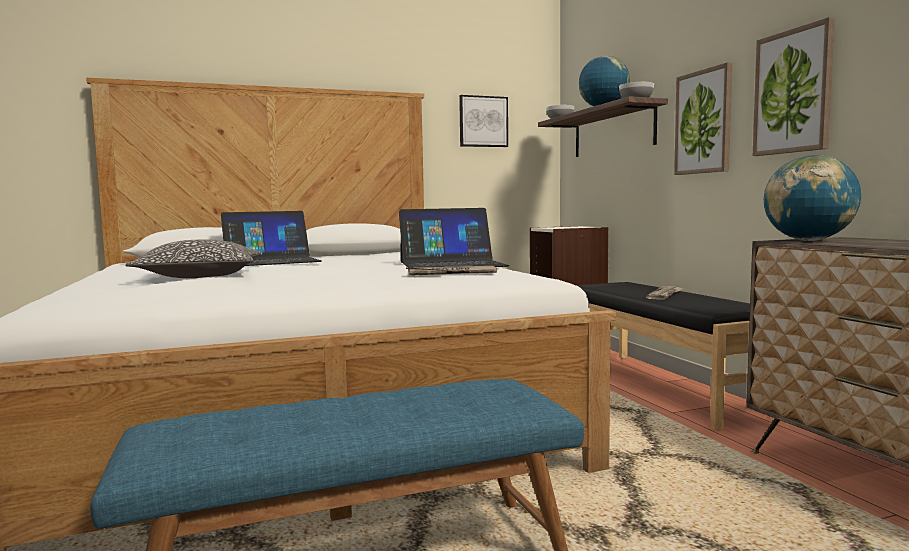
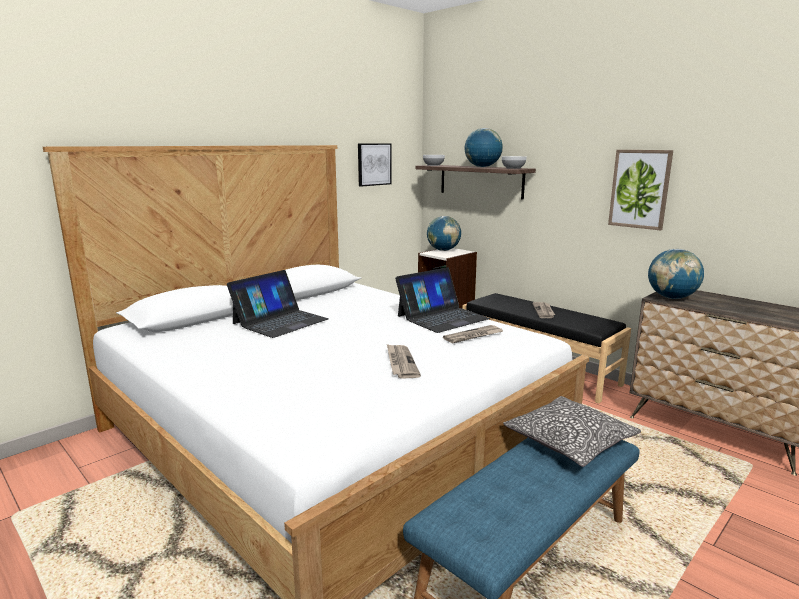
camera: 25 degrees left, 10 degrees up
(201, 276) = (293, 364): pillow -> pillow (569, 441)
(308, 281) = (401, 363): none -> newspaper
(566, 226) = (443, 250): none -> globe
(704, 122) = (567, 192): picture -> none

